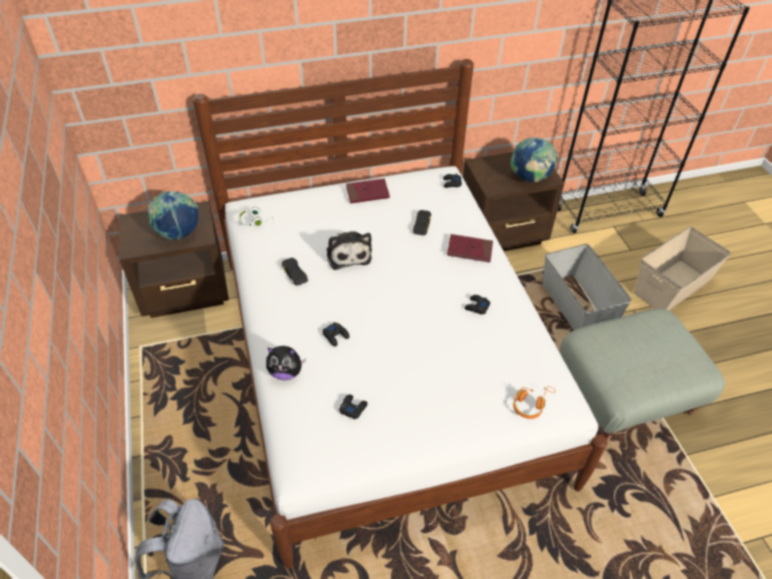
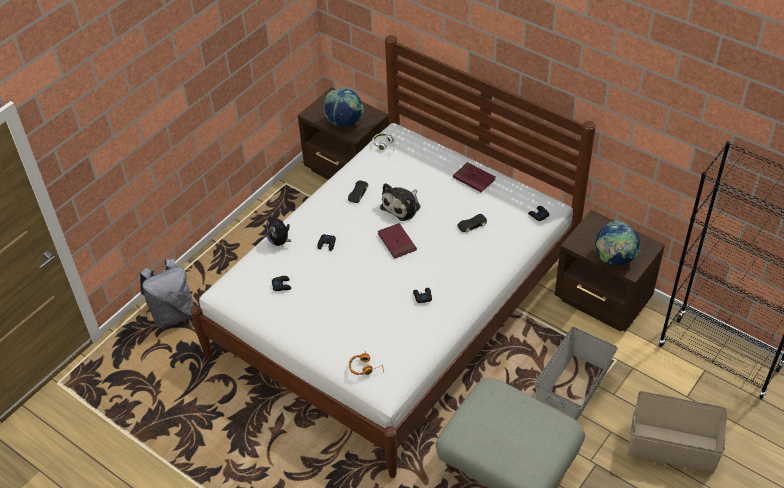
camera: 55 degrees right, 0 degrees up
(469, 250) = (475, 263): red book -> red book (397, 242)

